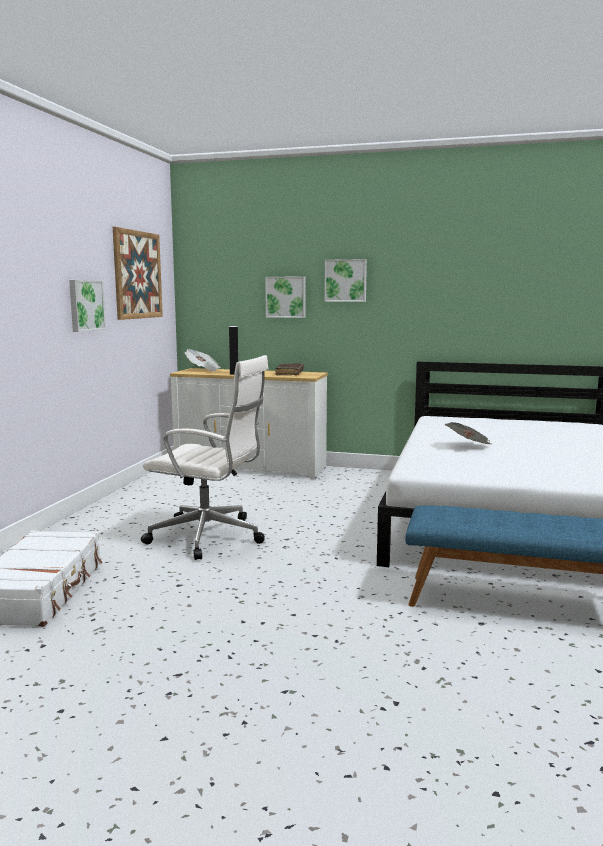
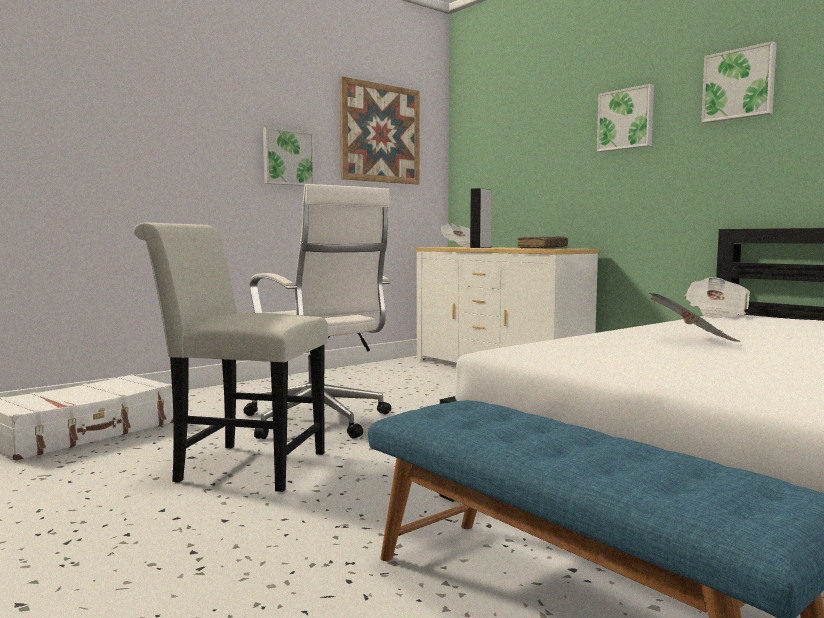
camera: 35 degrees right, 5 degrees down
(228, 581) = (242, 466): none -> white chair
(286, 297) = (555, 151): picture -> picture (739, 84)
(428, 419) = (716, 315): none -> newspaper

